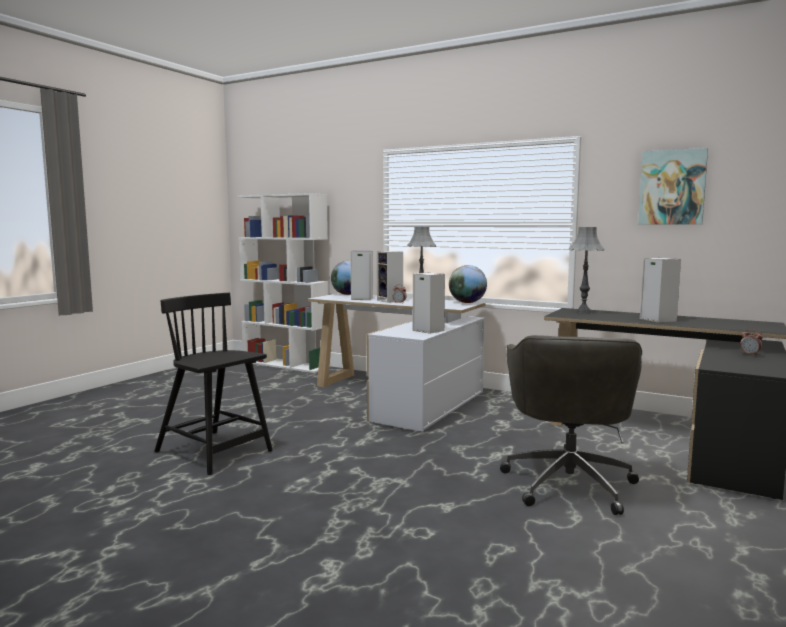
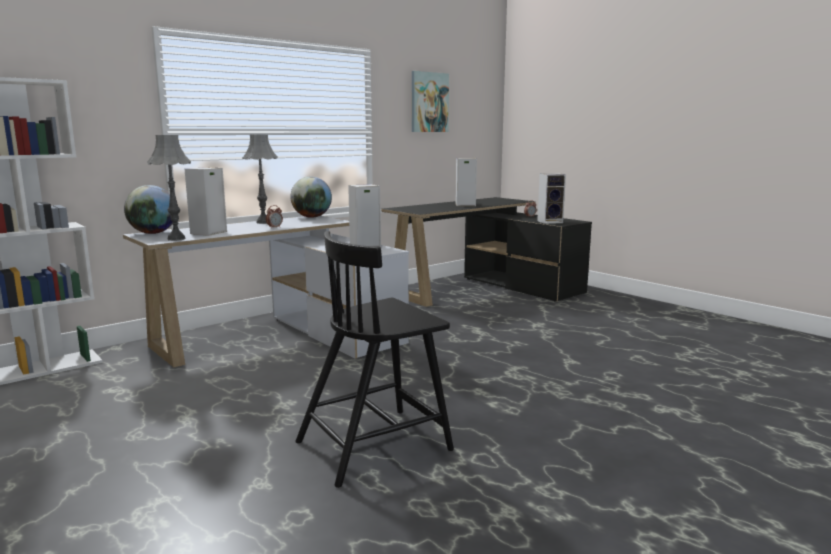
camera: 70 degrees left, 5 degrees up
(391, 301) = (249, 228): speaker -> speaker (550, 222)
(568, 483) = (542, 324): grey office chair -> none
(583, 312) = (414, 208): grey table lamp -> grey table lamp (176, 239)

